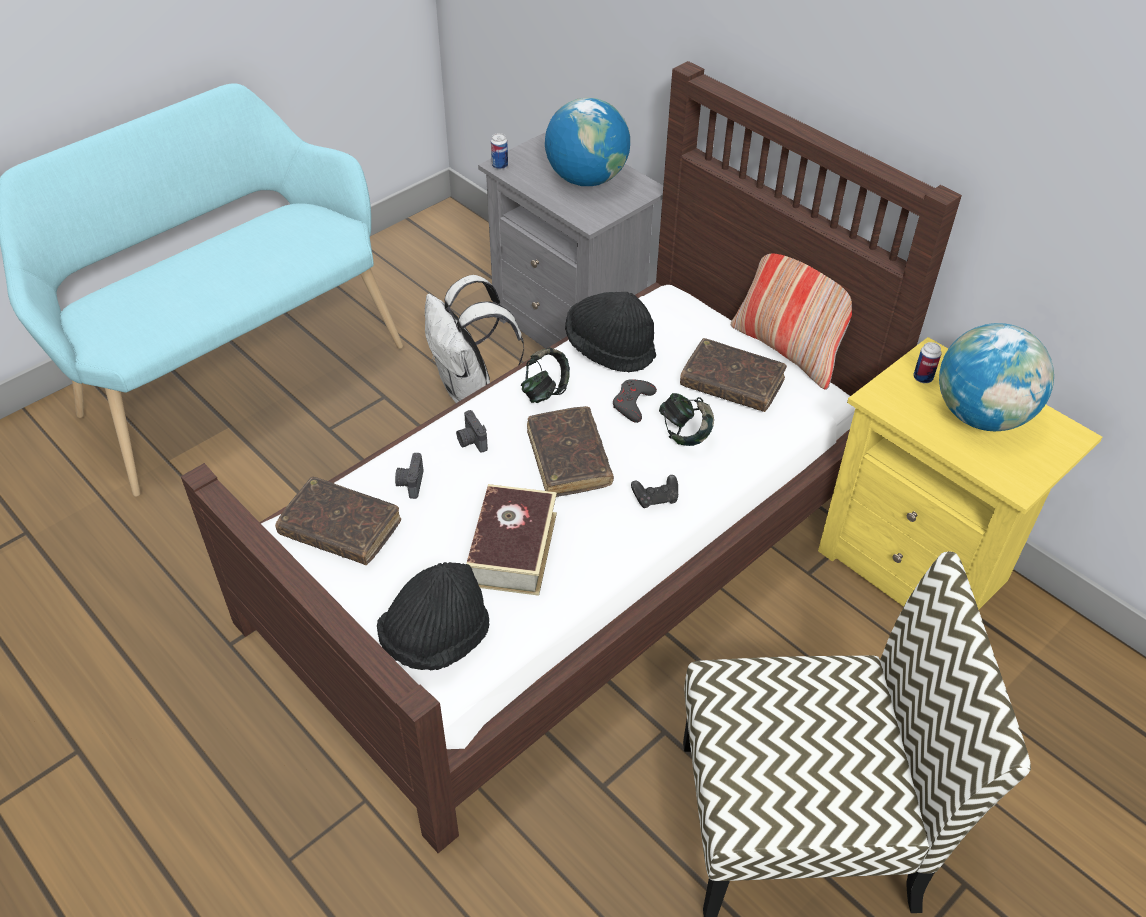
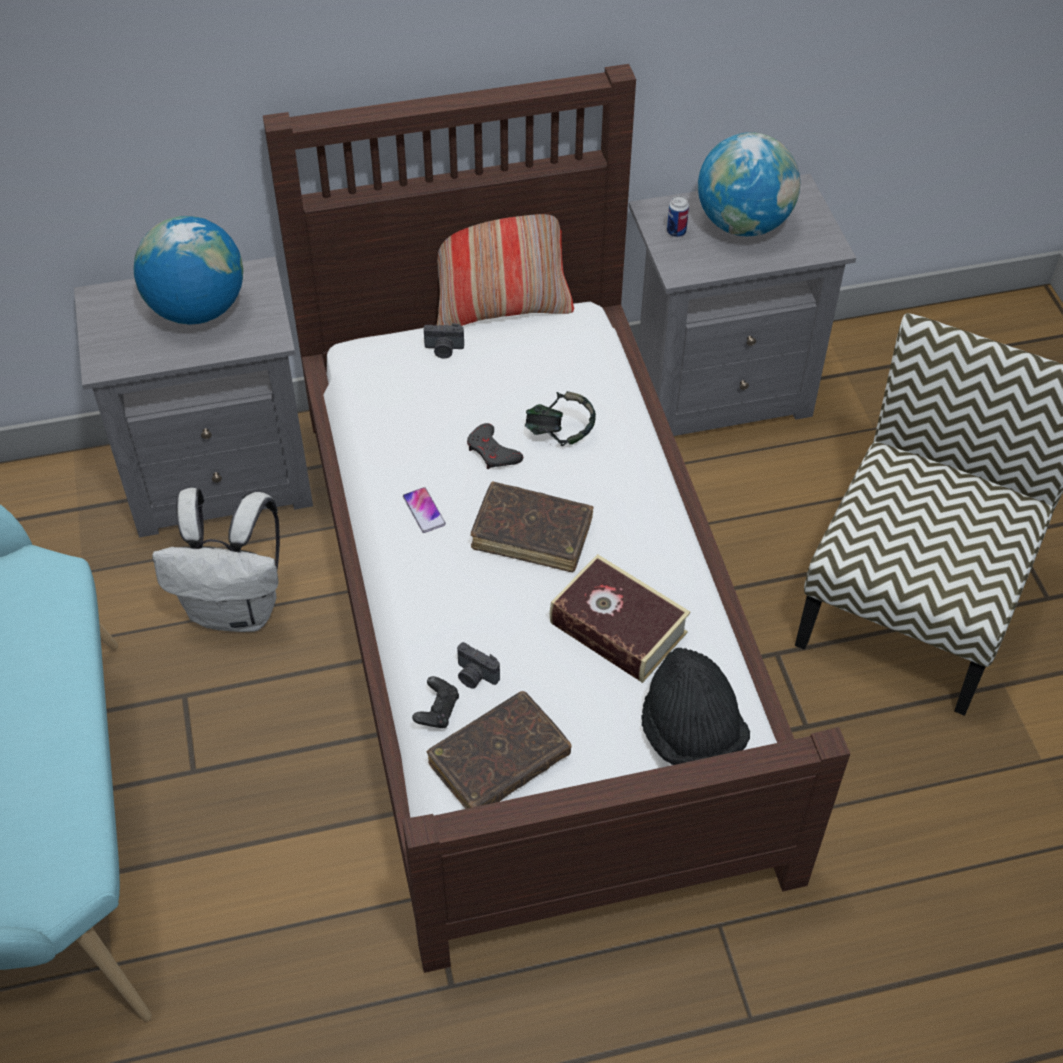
camera: 60 degrees left, 5 degrees up
(471, 441) = (451, 601): camera -> camera (444, 349)
(500, 166) = (104, 367): can -> none
(545, 391) = (424, 511): headphones -> phone
(609, 349) = (402, 433): black hat -> none
(655, 498) = (626, 494): black game controller -> black game controller (437, 710)
(732, 384) = (521, 369): brown book -> none
(919, 569) = (718, 390): yellow nightstand -> grey nightstand

